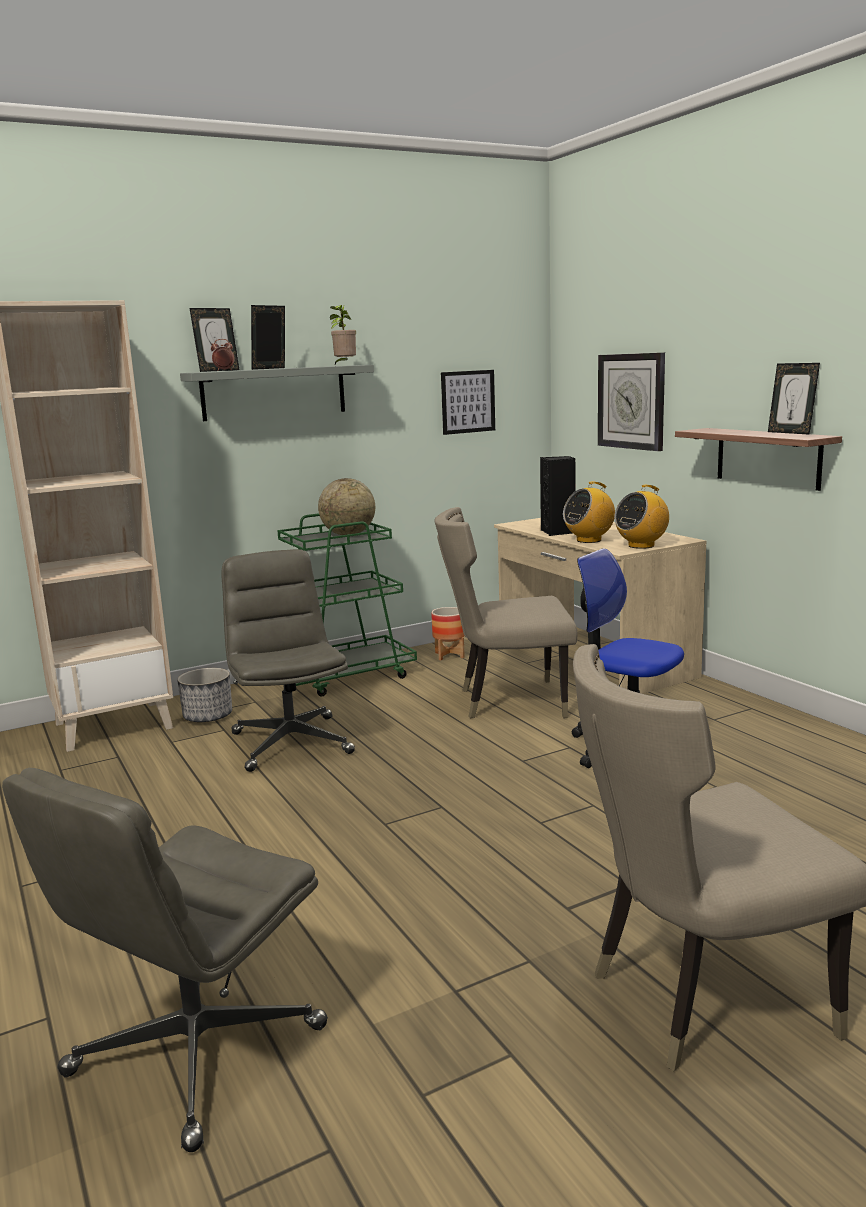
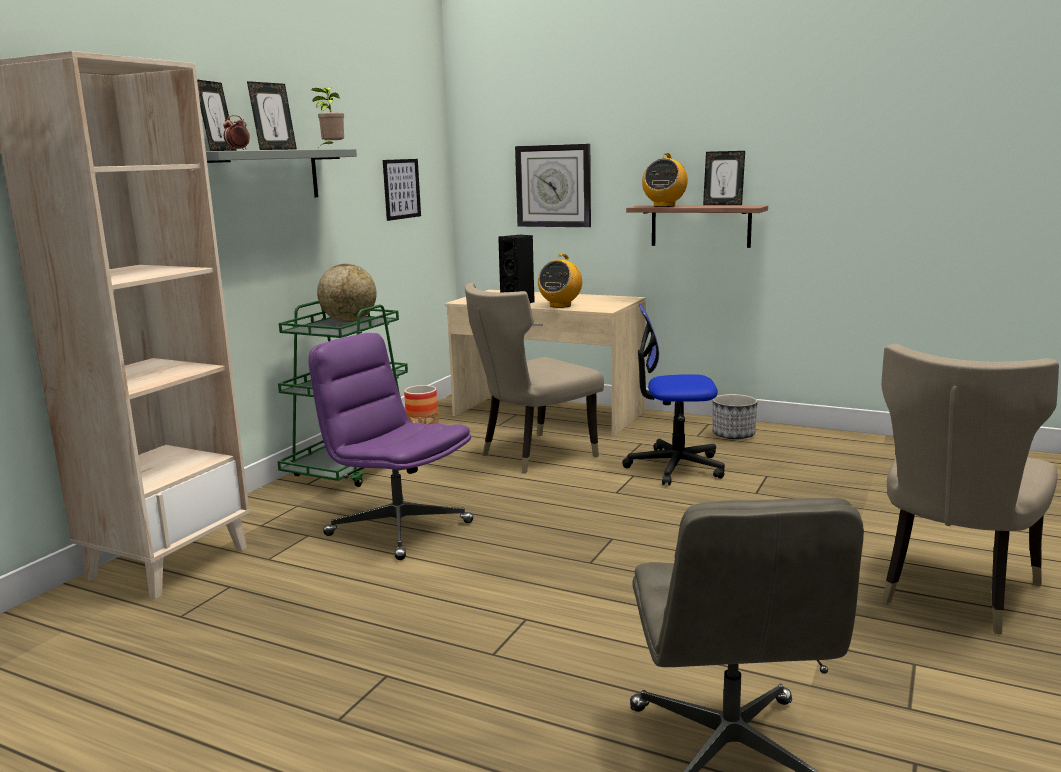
camera: 35 degrees left, 0 degrees up
(208, 716) = (268, 529): planter -> planter (733, 435)
(271, 368) = (275, 149): picture frame -> picture frame turned 150 degrees counterclockwise
(290, 742) = (397, 528): grey office chair -> purple office chair
(641, 545) = (610, 305): radio -> radio (664, 206)

